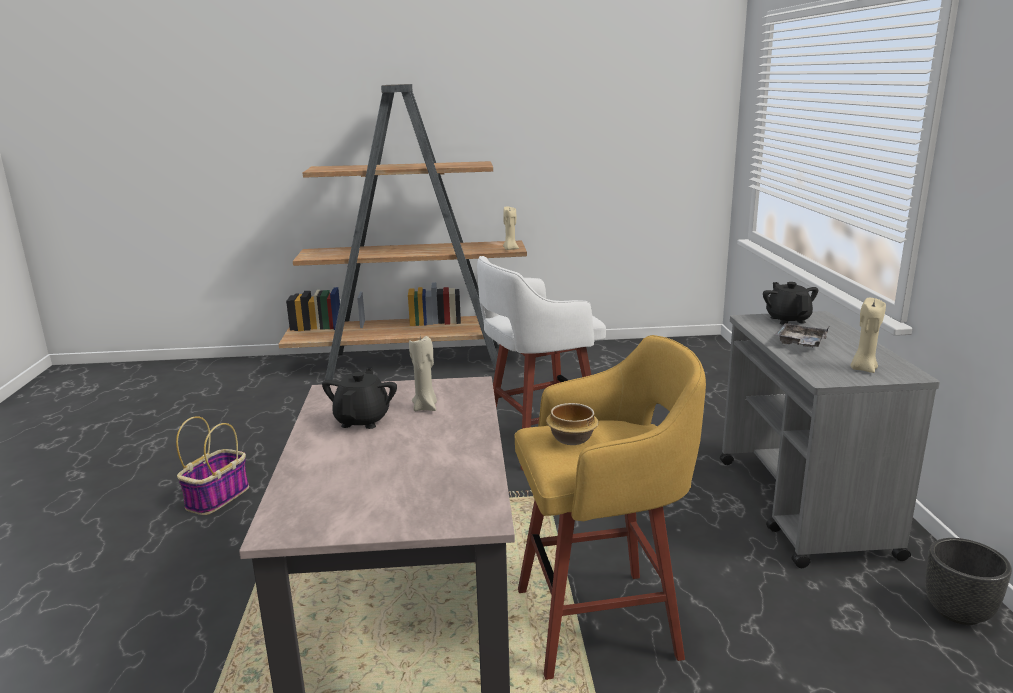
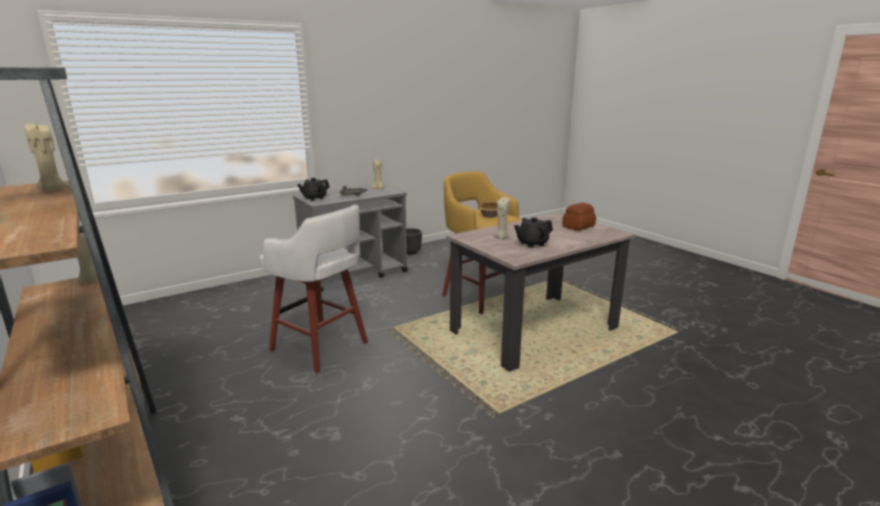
camera: 120 degrees left, 0 degrees up
(218, 497) = (517, 462): basket -> none
(377, 502) = (579, 227): none -> bread
(456, 165) = (52, 190): none -> beige candle

